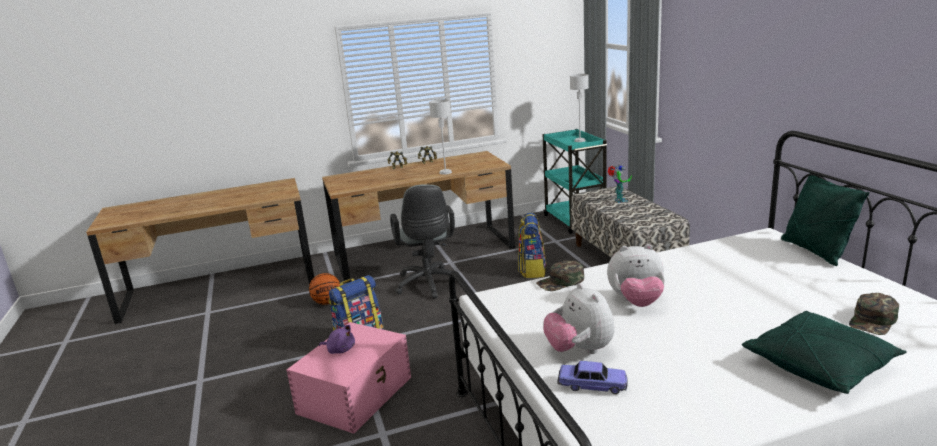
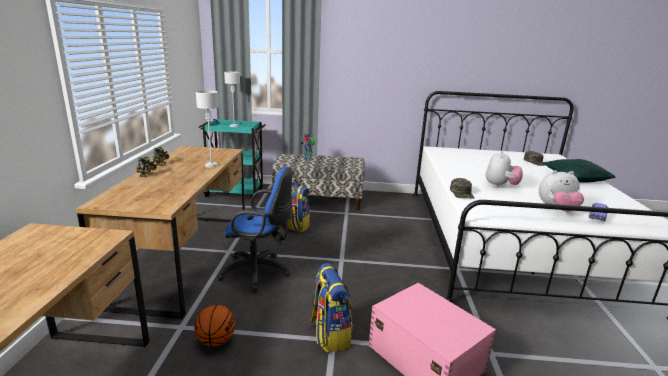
camera: 70 degrees left, 0 degrees up
(340, 350) = (427, 320): purple plush toy -> none
(428, 285) = (259, 272): grey office chair -> blue office chair
(815, 251) = (460, 149): green pillow -> none

